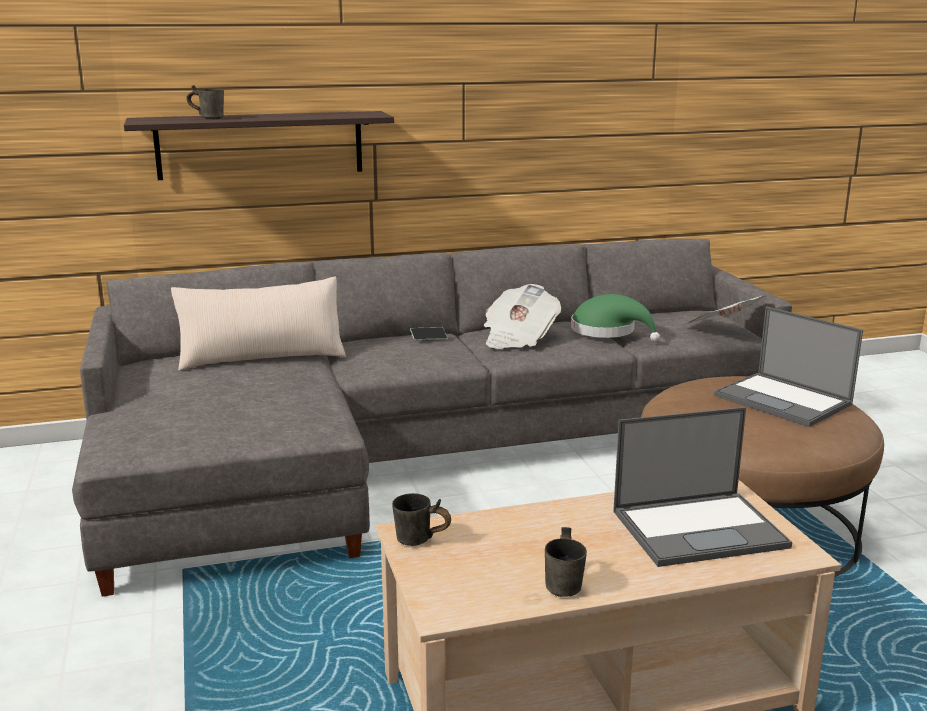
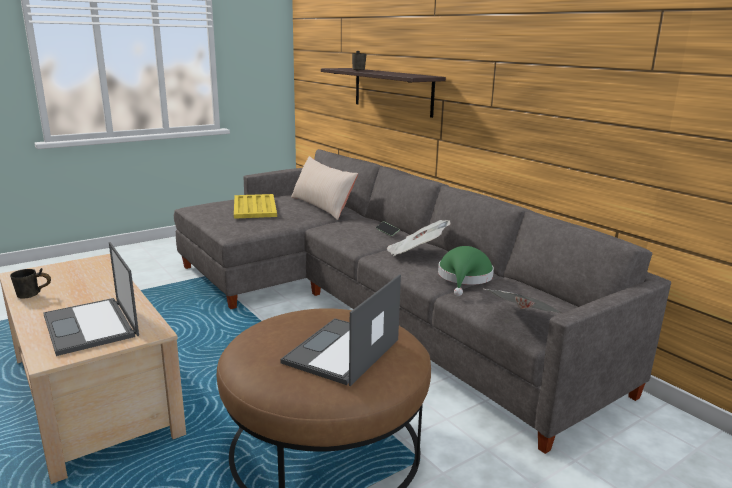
camera: 70 degrees right, 0 degrees up
(215, 398) = (254, 207): none -> yellow tray
(419, 543) = (87, 263): grey mug -> none

